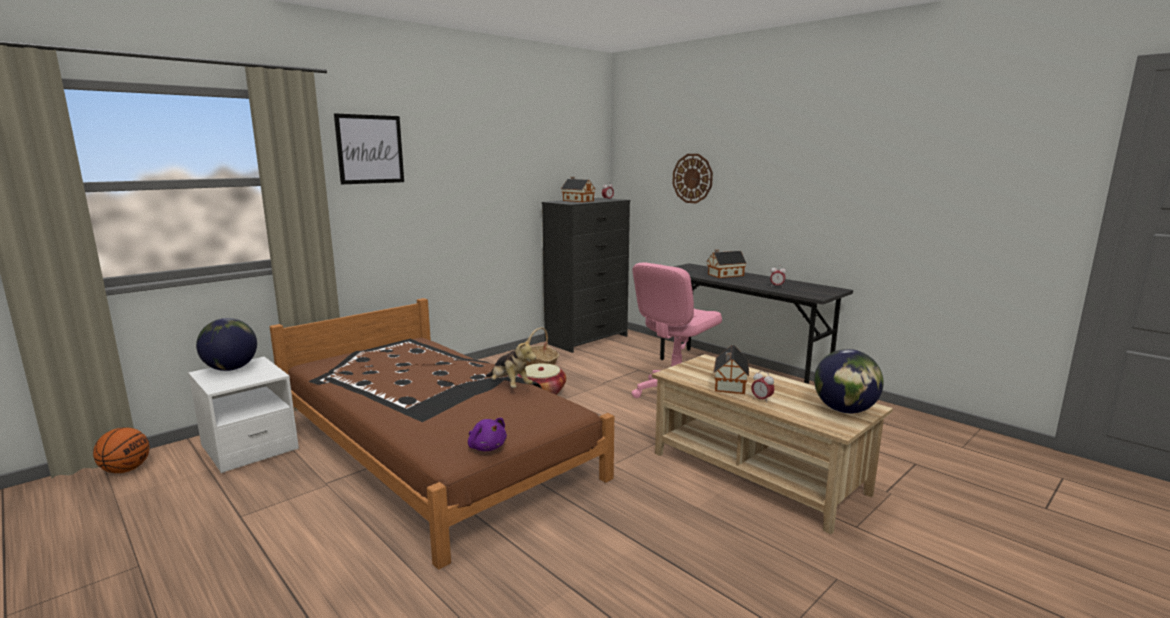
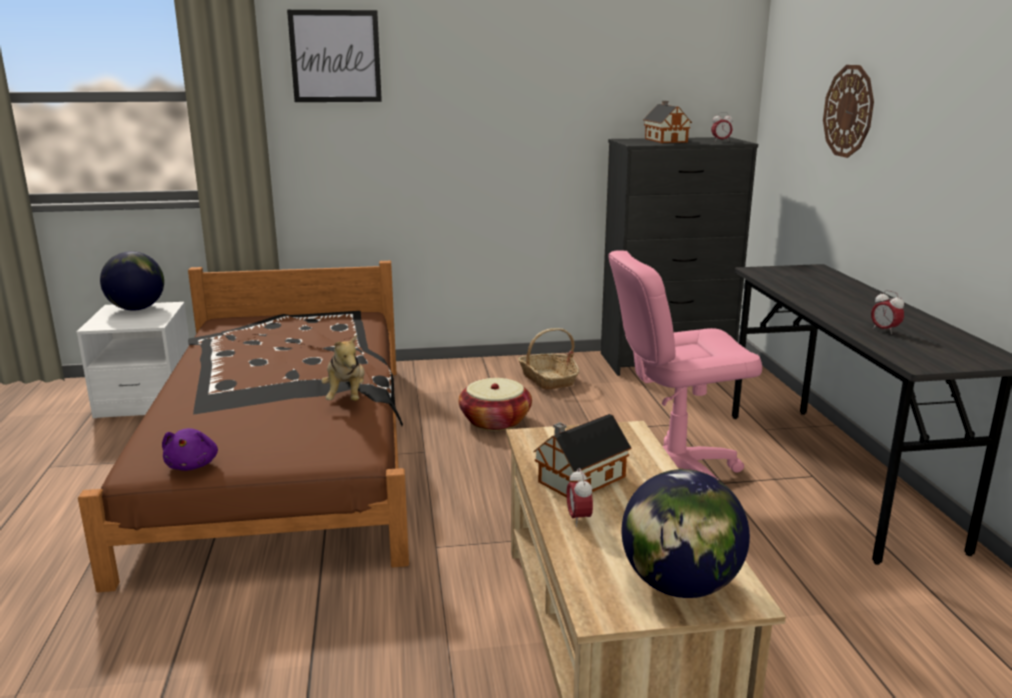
camera: 35 degrees right, 5 degrees up
(126, 470) = (45, 392): basketball -> none
(724, 275) = (834, 294): toy house -> none

